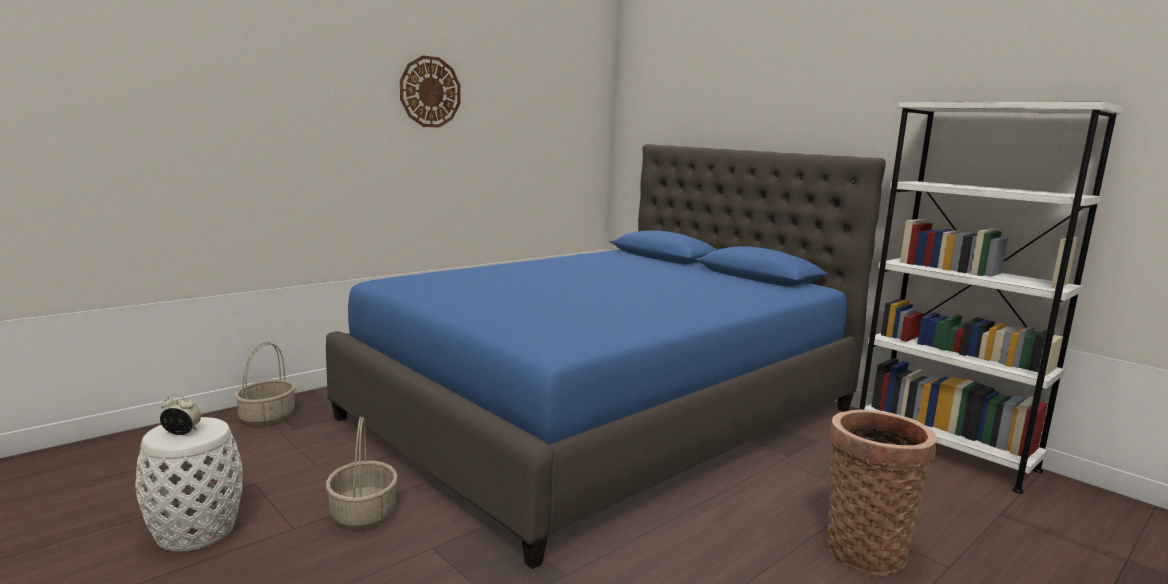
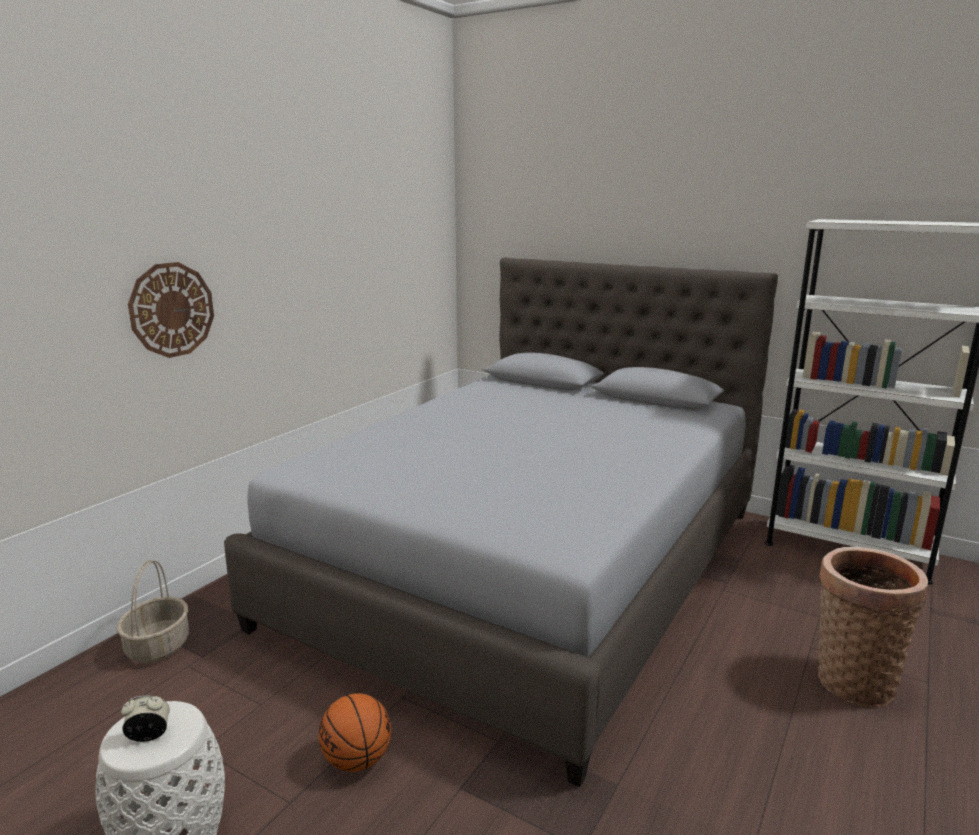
camera: 15 degrees left, 5 degrees up
(362, 513) = (357, 760): basket -> basketball
(430, 92) = (280, 225): wall clock -> wall clock (172, 310)
(606, 413) = (531, 564): blue bed -> grey bed

